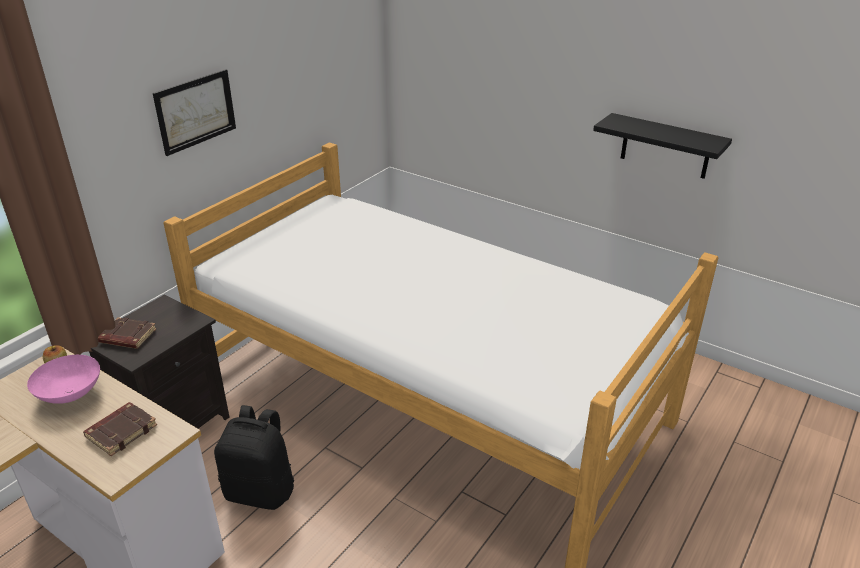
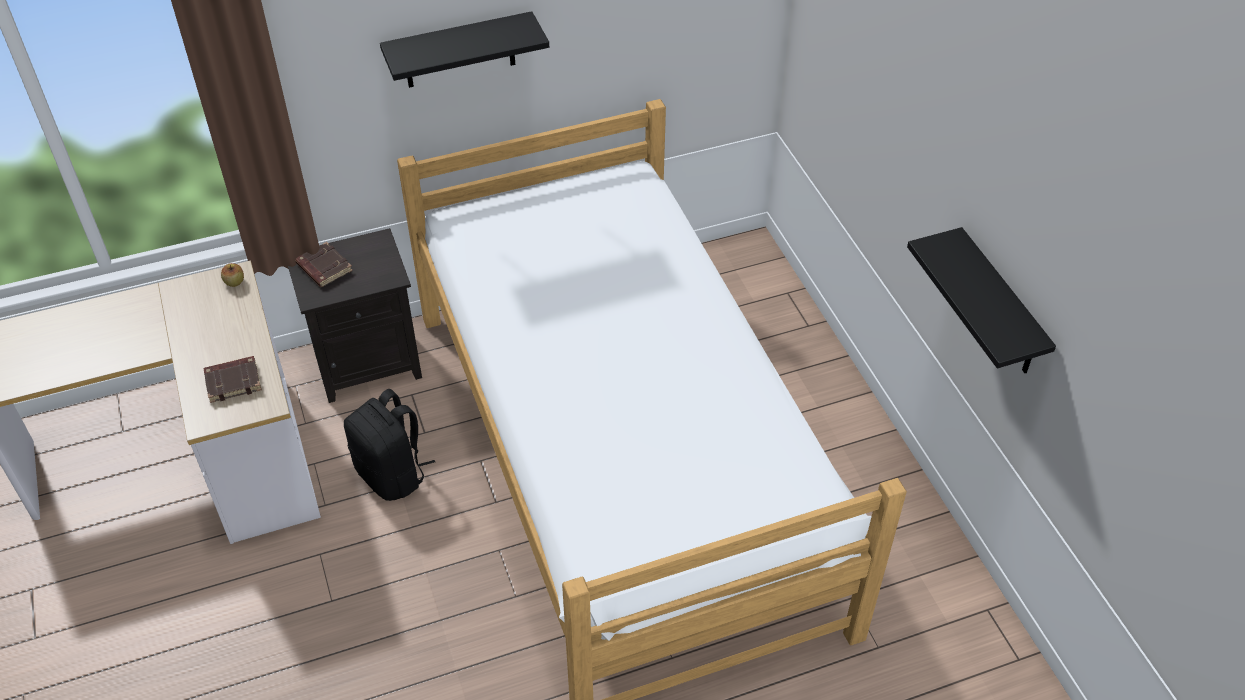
camera: 35 degrees right, 15 degrees up
(71, 394) = (224, 320): pink bowl -> none
(196, 111) = (459, 51): picture -> black shelf

